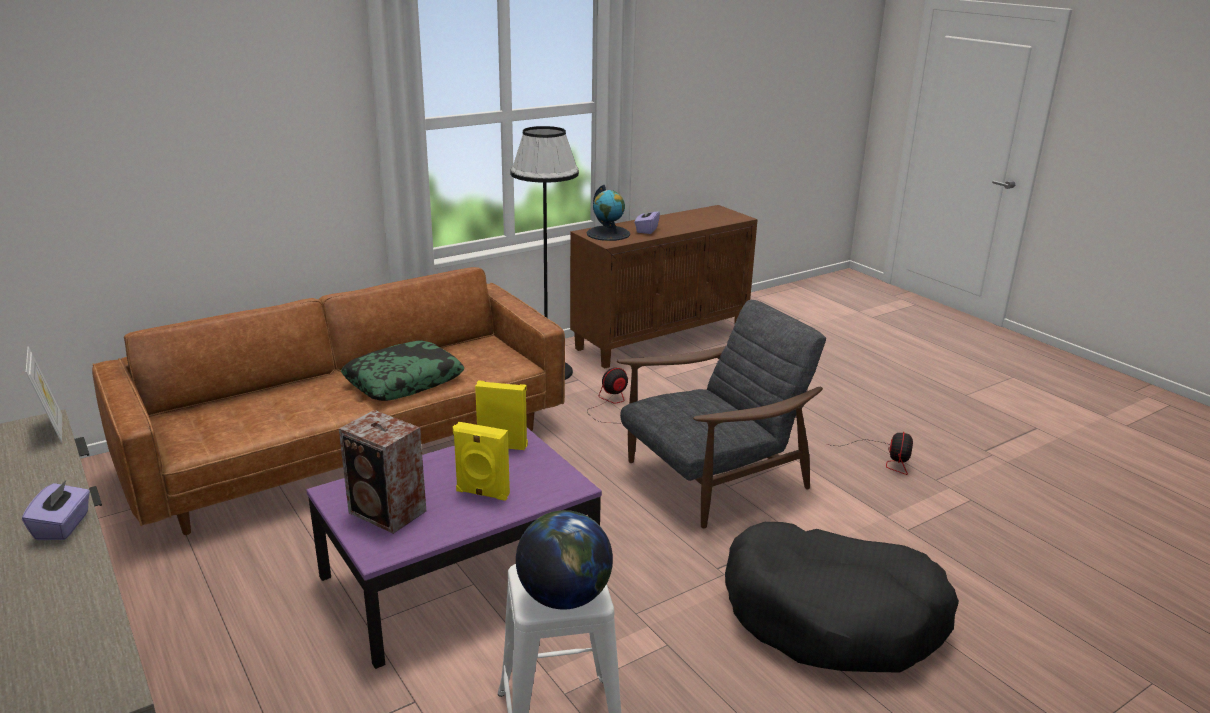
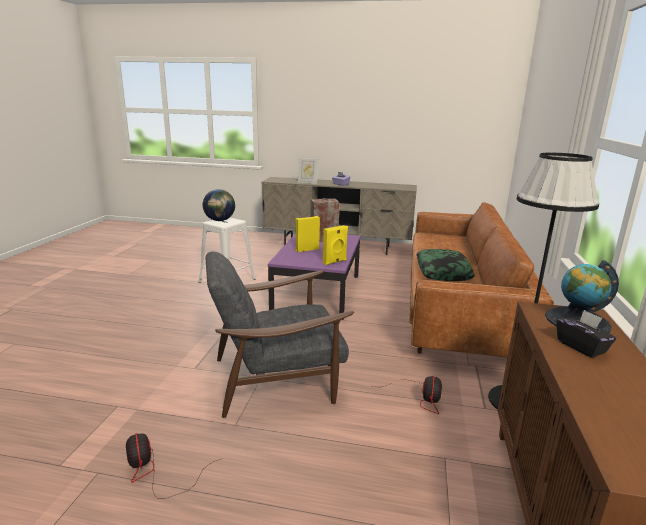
camera: 135 degrees right, 5 degrees down
(54, 429) = (402, 189): picture frame -> picture frame (307, 182)
(646, 230) = (581, 347): purple tissue box -> black tissue box
(713, 477) = (277, 378): grey armchair -> grey armchair turned 60 degrees clockwise
(833, 616) = (149, 340): black dog bed -> none

